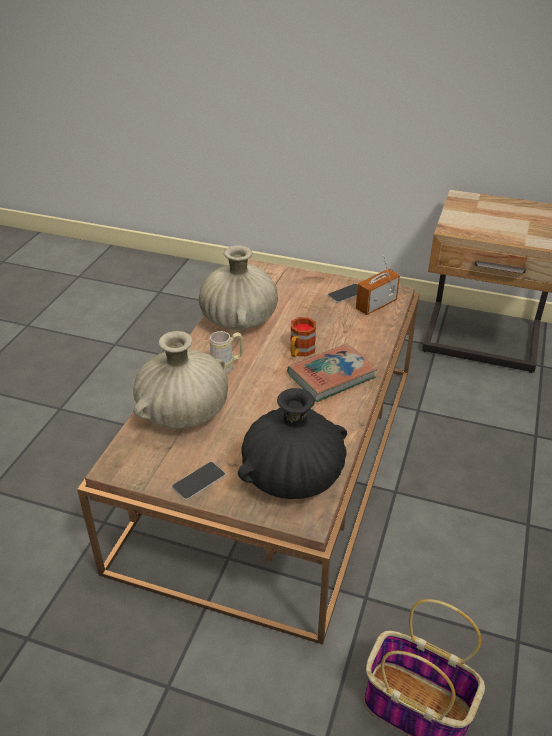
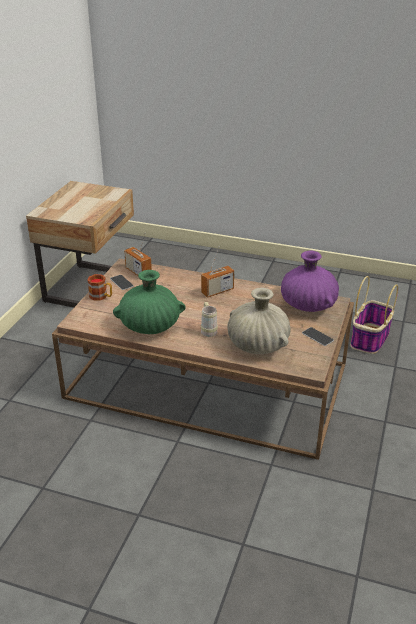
camera: 90 degrees left, 5 degrees down
(239, 320) = (150, 326): beige vase -> green vase
(292, 477) = (307, 306): black vase -> purple vase
(300, 352) = (191, 302): mug -> mug (101, 296)
(331, 376) = (217, 291): book -> radio

